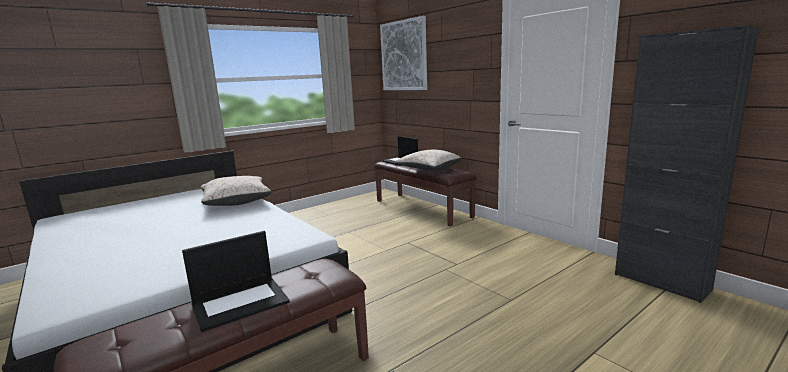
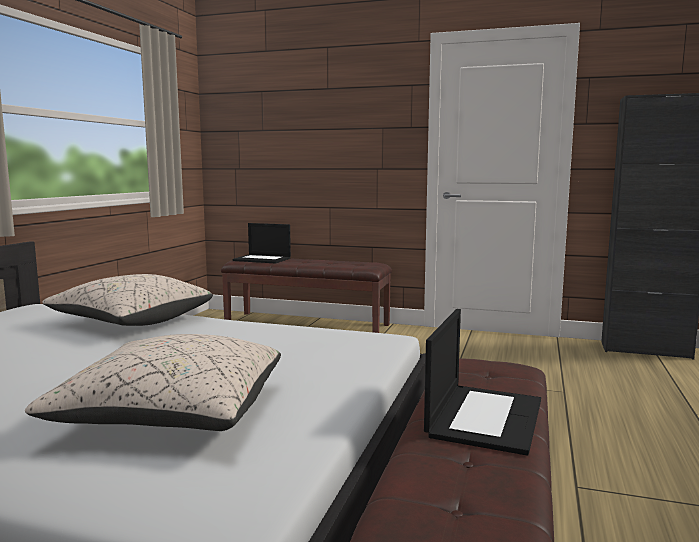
camera: 35 degrees left, 5 degrees down
(404, 56) = (256, 105): picture -> none
(428, 169) = (327, 264): beige pillow -> beige pillow (172, 415)

